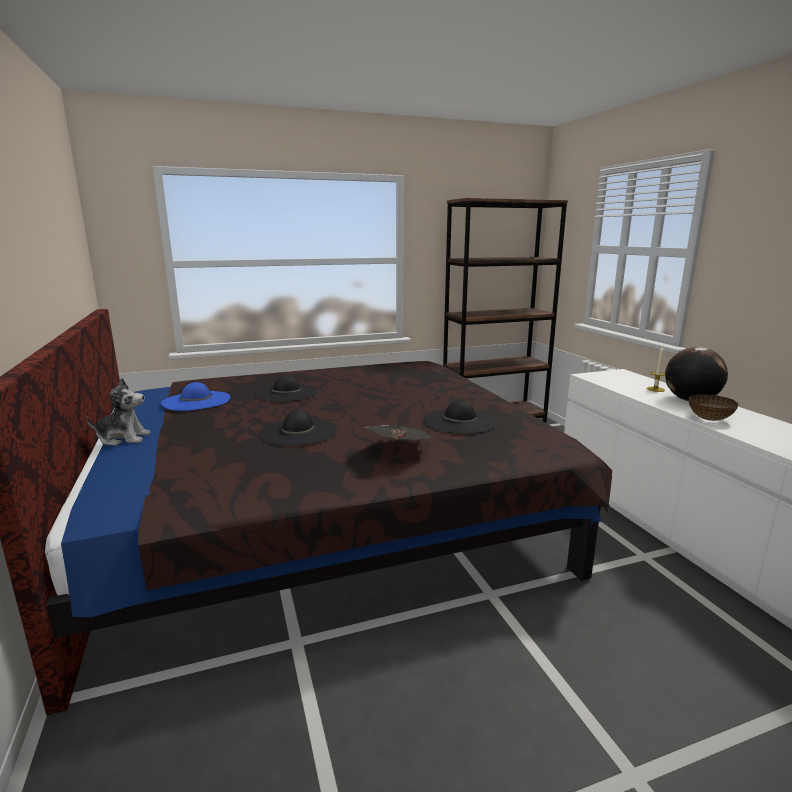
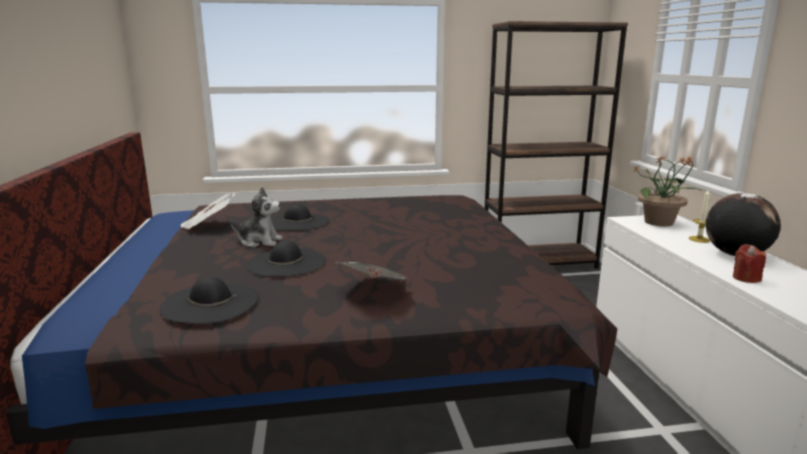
camera: 10 degrees right, 0 degrees up
(123, 438) = (123, 258): plush toy -> plush toy (259, 241)
(196, 401) = (208, 225): blue hat -> newspaper
(459, 421) = (457, 262): black hat -> black hat (210, 303)
(616, 376) = (660, 222): none -> potted plant
(708, 419) = (746, 278): bowl -> red candle

